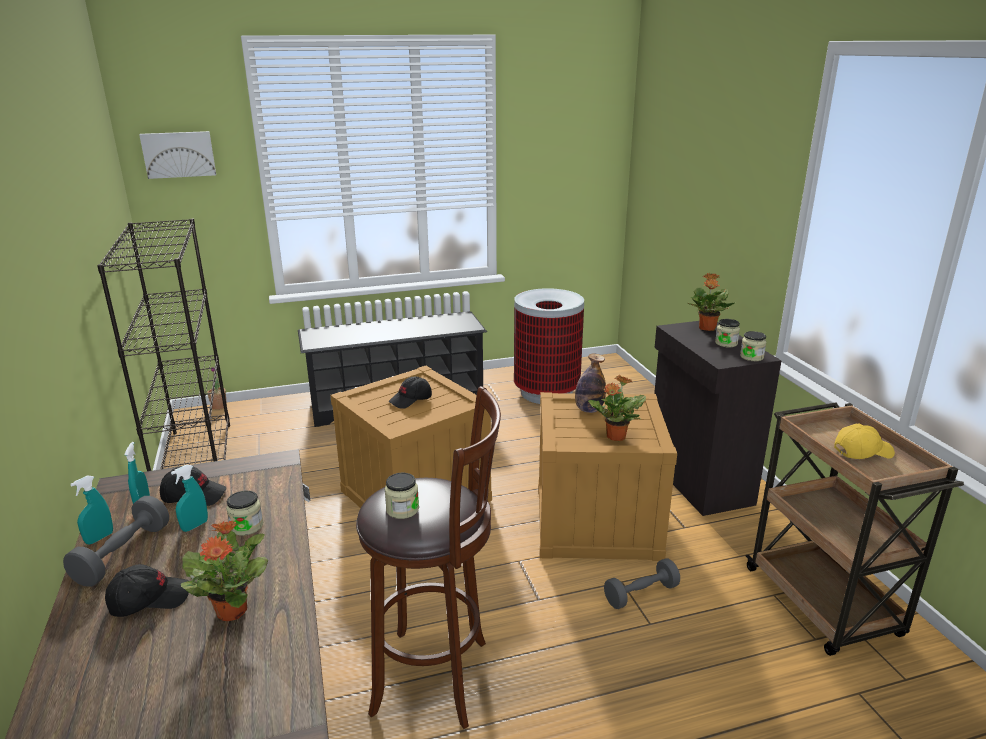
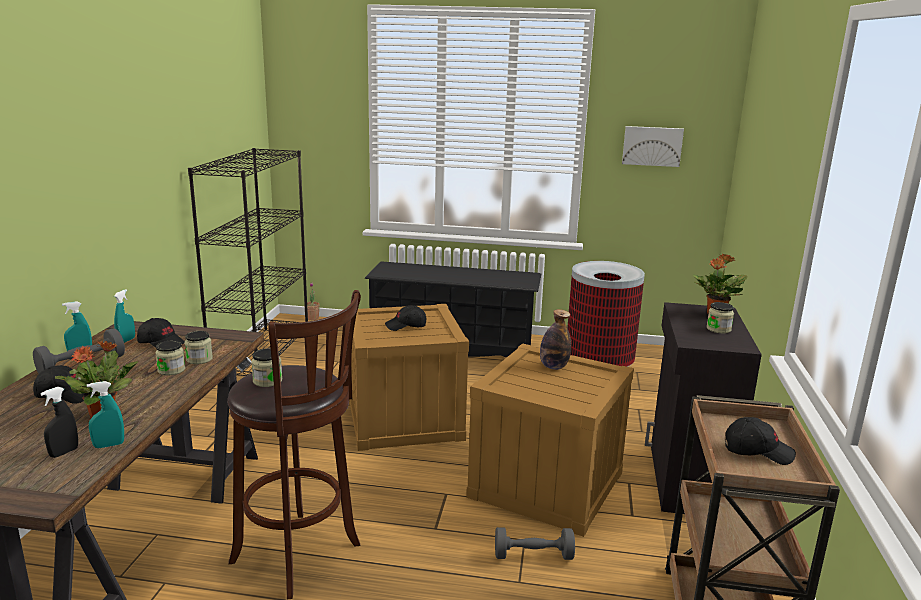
camera: 25 degrees right, 5 degrees down
(179, 154) = (309, 99): picture -> picture (652, 146)
(195, 526) = (141, 361): turquoise spray bottle -> turquoise spray bottle (109, 445)
(240, 676) = (64, 452): none -> black spray bottle
(615, 437) = (552, 393): potted plant -> none
(751, 357) = (730, 345): jar -> jar (199, 359)
(862, 451) = (757, 451): yellow cap -> black cap

